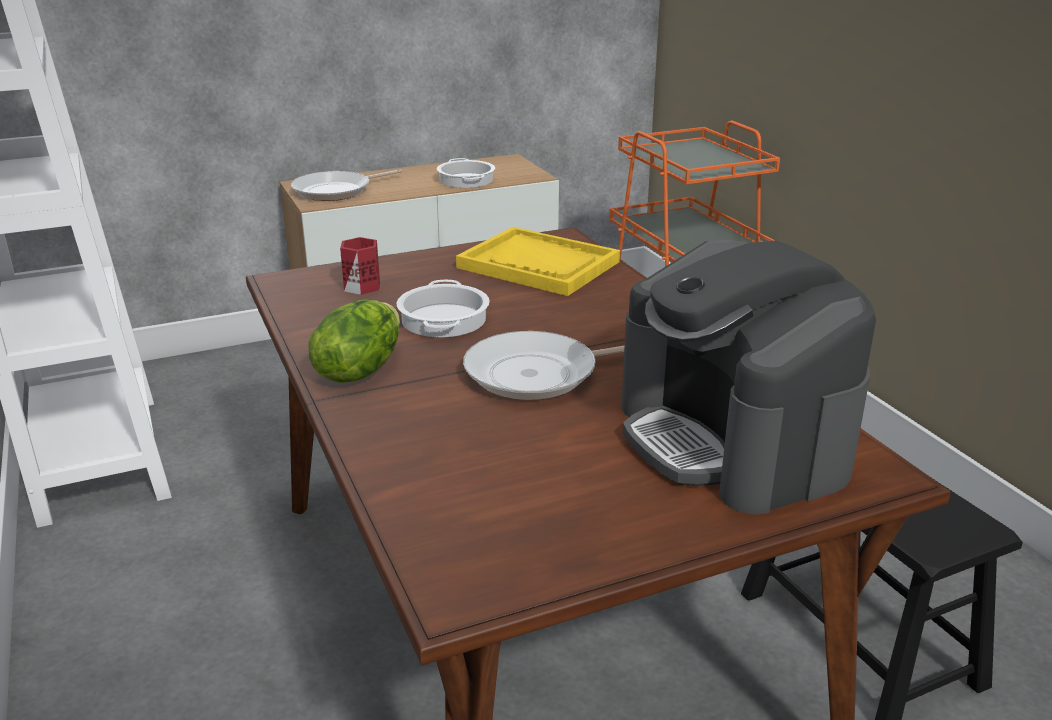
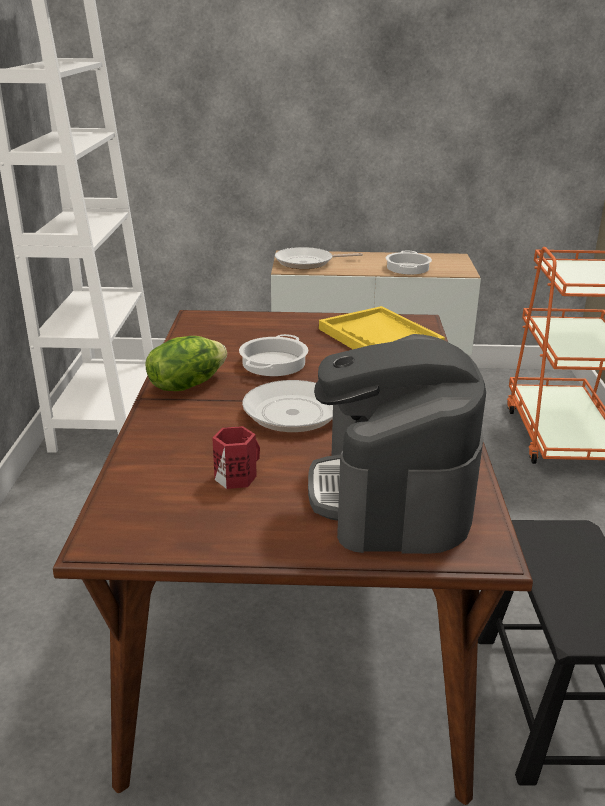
camera: 25 degrees right, 0 degrees up
(362, 286) = (243, 330): red mug -> red mug (236, 476)

